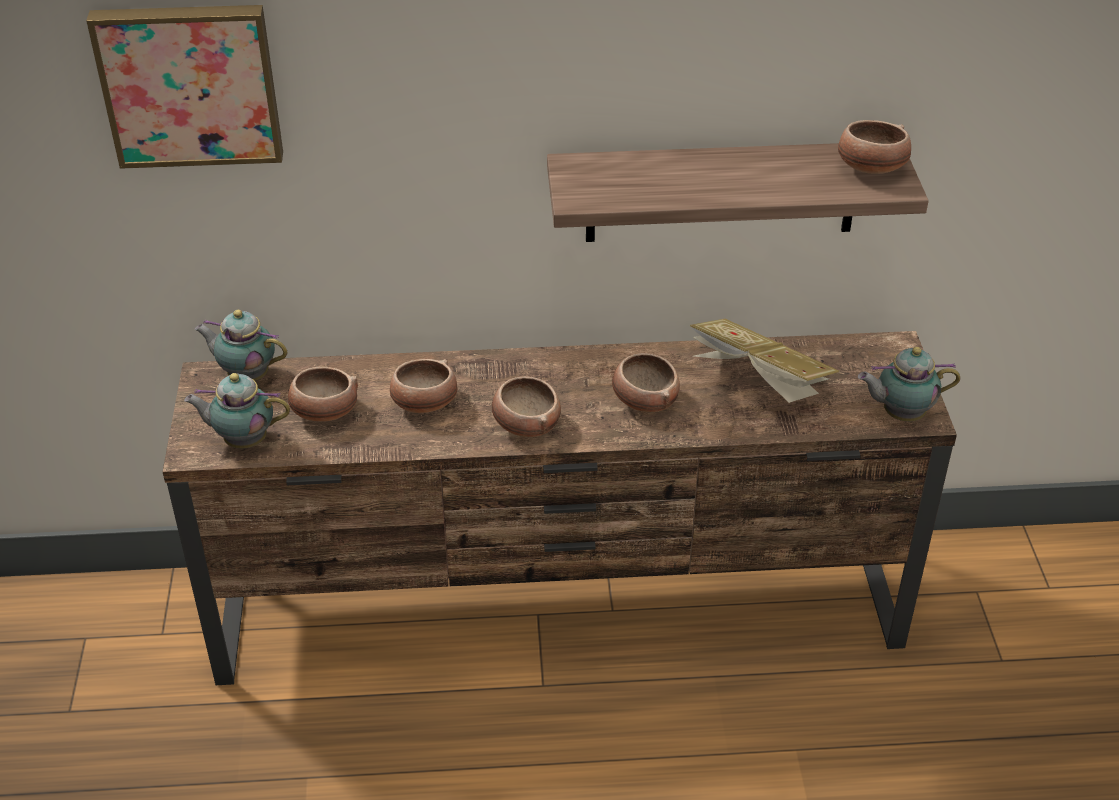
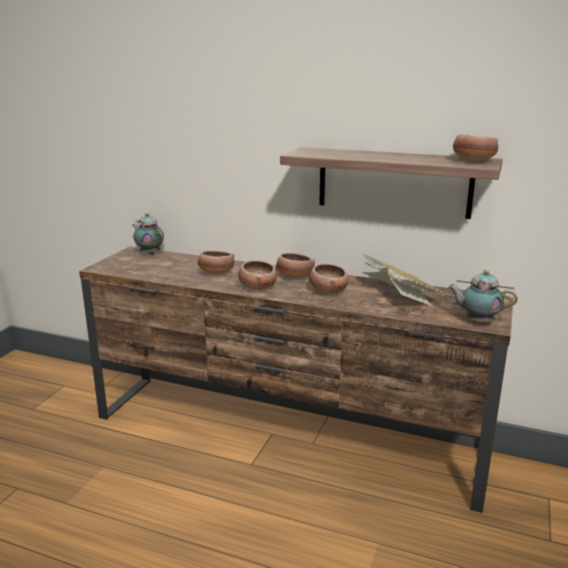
camera: 25 degrees right, 20 degrees down
(190, 83) = (143, 91): picture -> none
(243, 440) = (123, 269): teapot -> none
(323, 412) = (168, 267): bowl -> bowl (294, 277)

